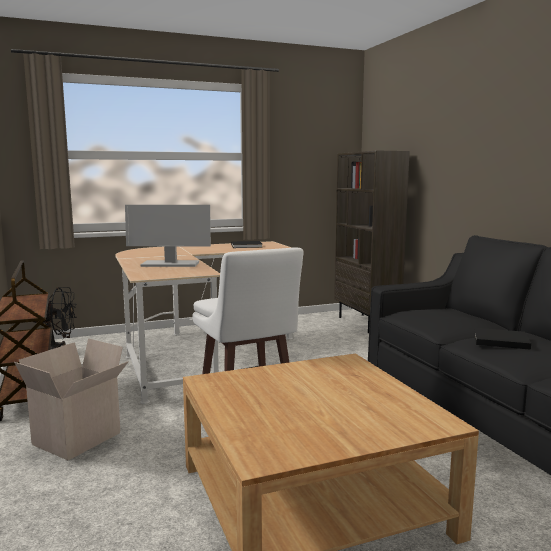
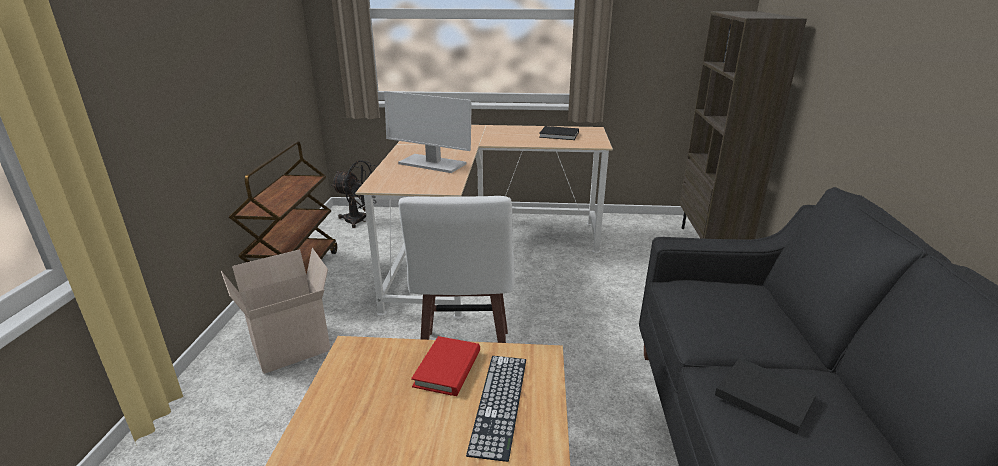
camera: 25 degrees right, 15 degrees up
(292, 375) = (447, 369): none -> red book
(348, 382) = (499, 403): none -> keyboard

